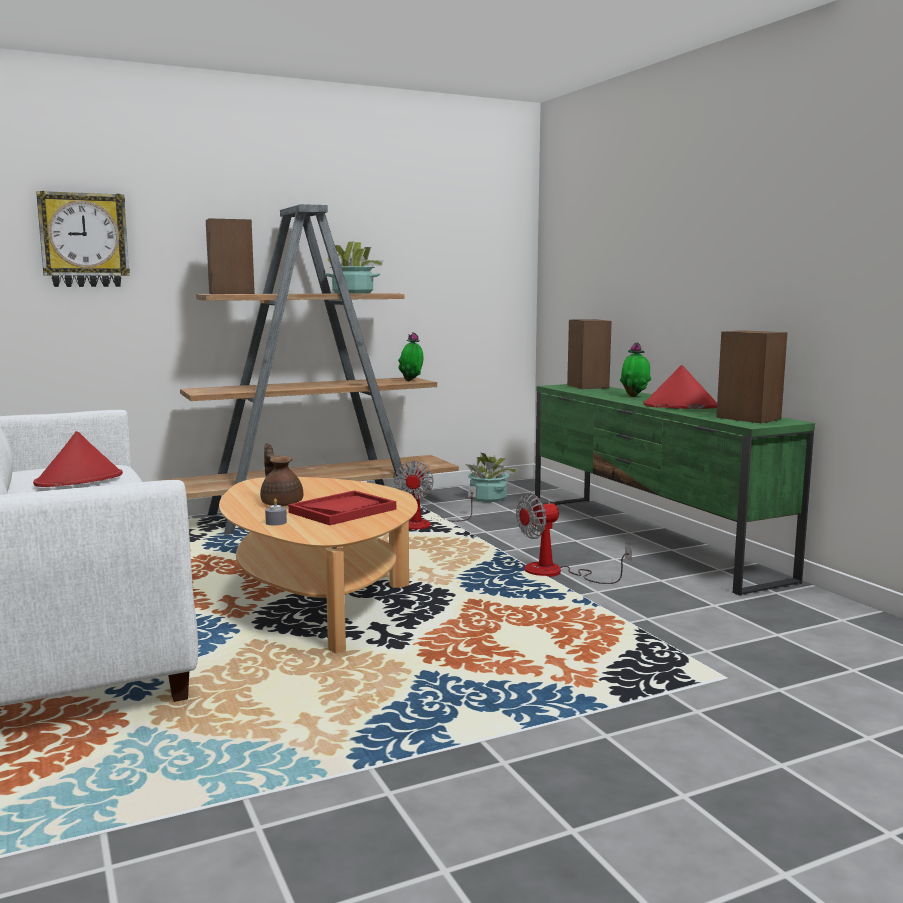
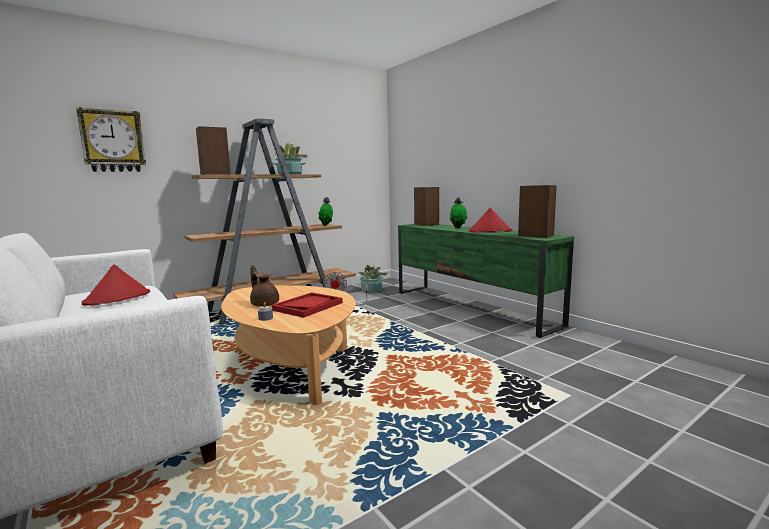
camera: 10 degrees left, 0 degrees up
(556, 573) = (431, 332): fan -> none

